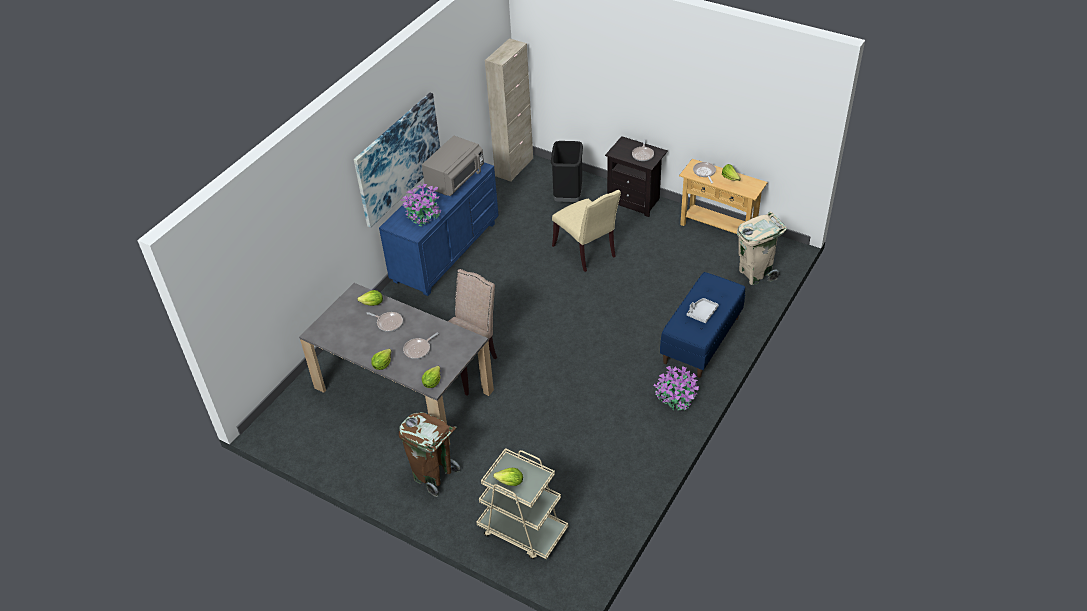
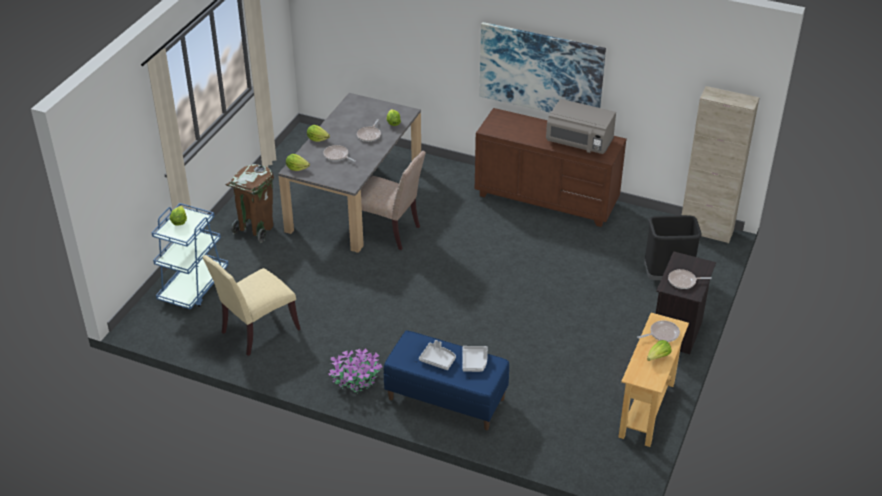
camera: 80 degrees right, 5 degrees down
(423, 215) = (517, 130): potted plant -> none
(445, 252) = (546, 199): blue dresser -> brown dresser
(522, 530) = (194, 287): beige cart -> blue cart
(587, 252) = (573, 299): beige chair -> beige chair (256, 331)
(705, 291) = (474, 362): none -> grey tray
(755, 273) = (570, 446): beige trash can -> none

